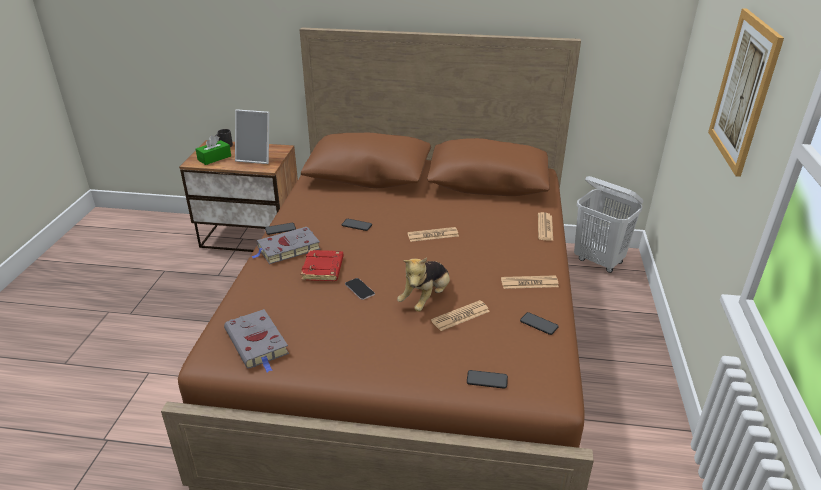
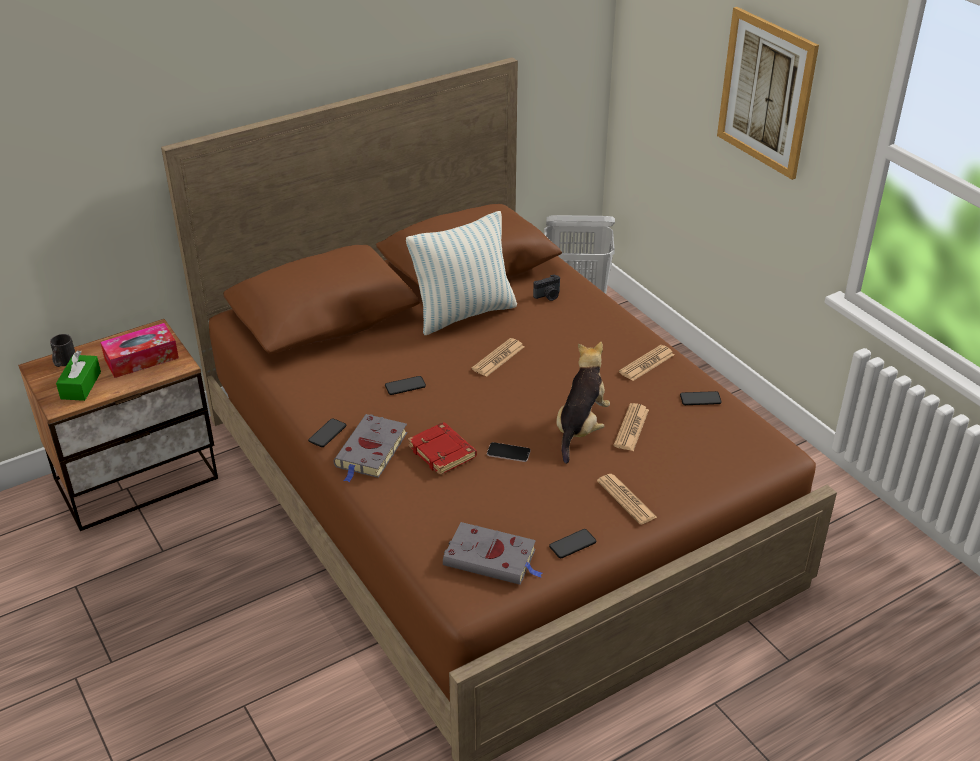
camera: 40 degrees left, 5 degrees up
(256, 158) = (141, 359): picture frame -> tissue box
(426, 298) = (580, 428): plush toy -> plush toy turned 150 degrees counterclockwise
(448, 203) = (464, 313): none -> pillow
(487, 380) = (721, 471): phone -> phone (572, 544)
(516, 215) = (548, 296): none -> camera
(545, 227) = (590, 297): newspaper -> newspaper (626, 499)

